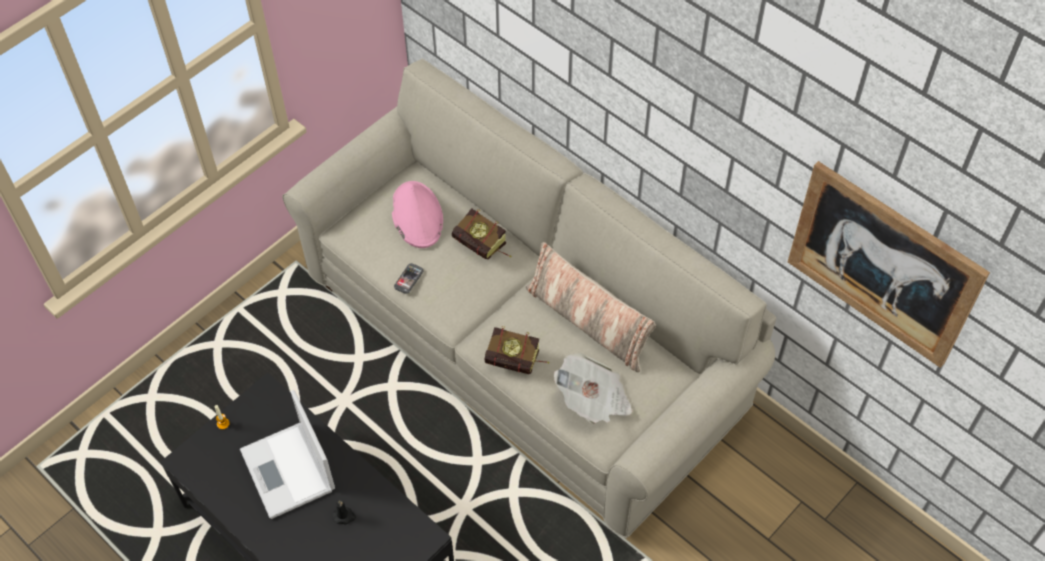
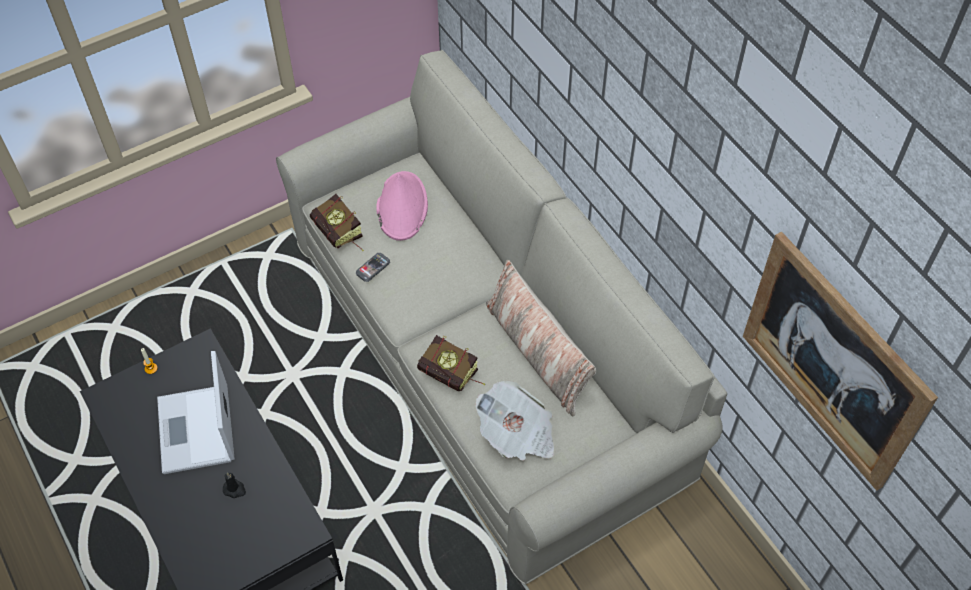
camera: 15 degrees right, 0 degrees up
(484, 247) = (457, 253): book -> book (341, 236)

